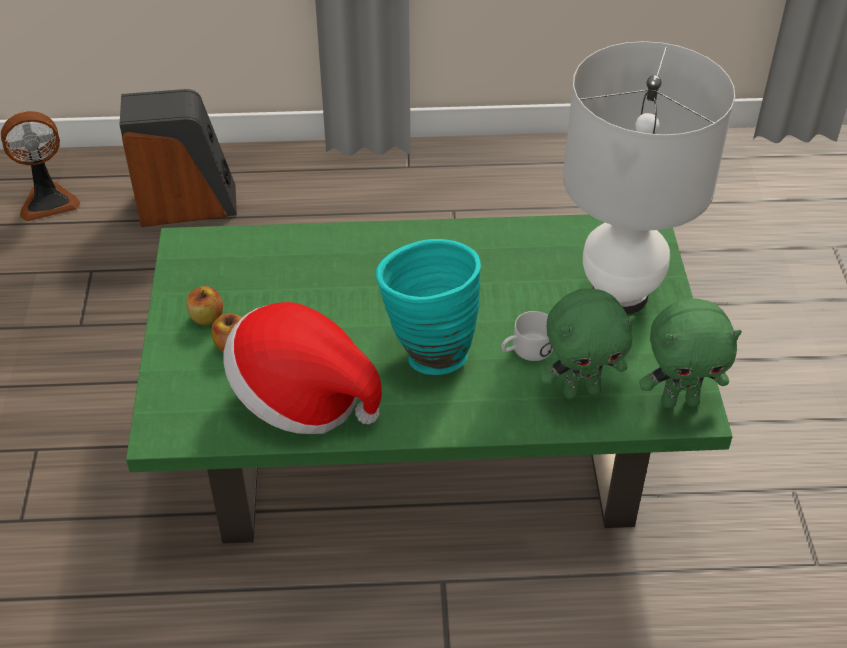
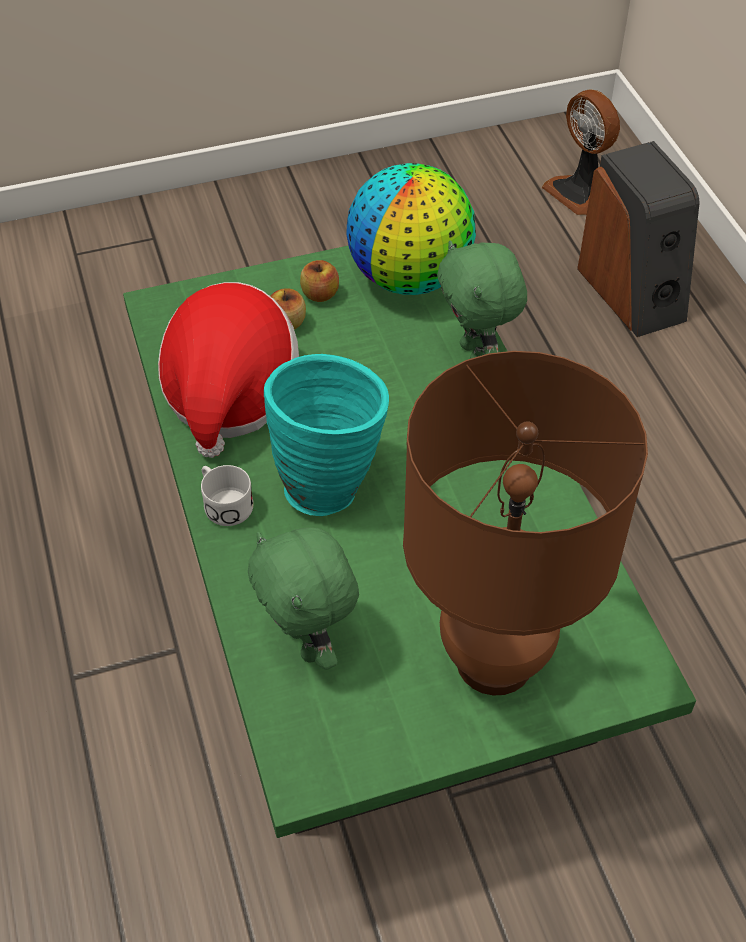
camera: 75 degrees right, 5 degrees up
(217, 258) = (410, 278): none -> globe
(526, 350) = (359, 575): white mug -> white mug (223, 503)
(620, 295) = (495, 662): white table lamp -> brown table lamp
(680, 400) = (321, 756): green plush toy -> green plush toy (476, 355)

